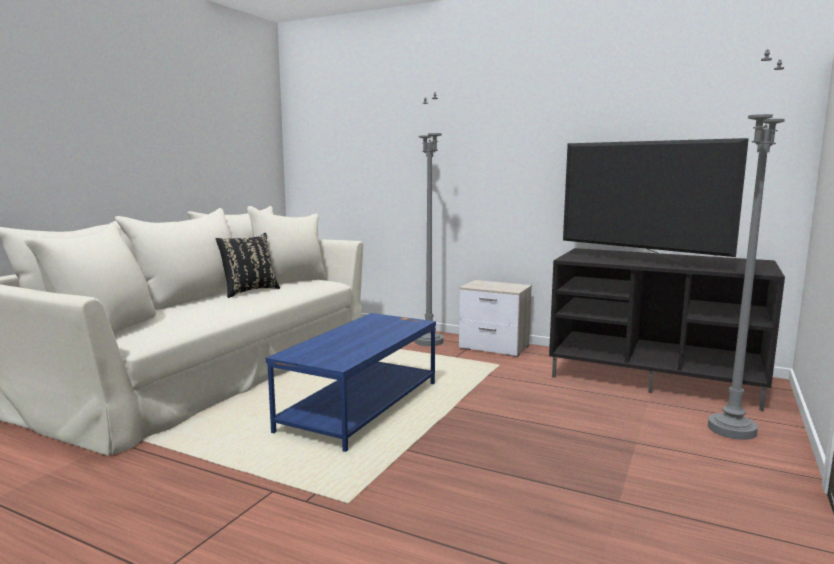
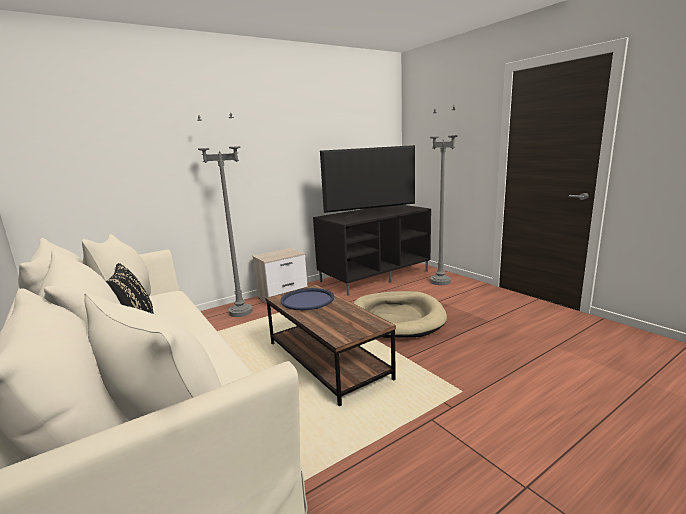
camera: 60 degrees left, 5 degrees up
(360, 406) = (326, 360): blue coffee table -> brown coffee table
(381, 326) = (307, 300): none -> blue tray
(522, 421) = (396, 318): none -> beige dog bed

